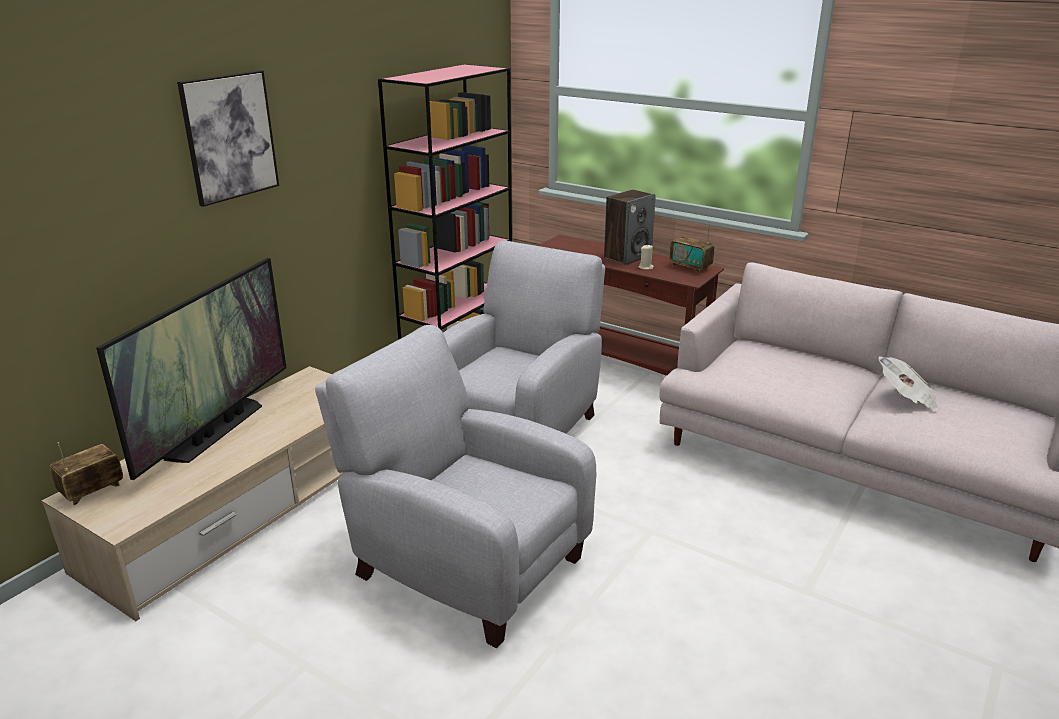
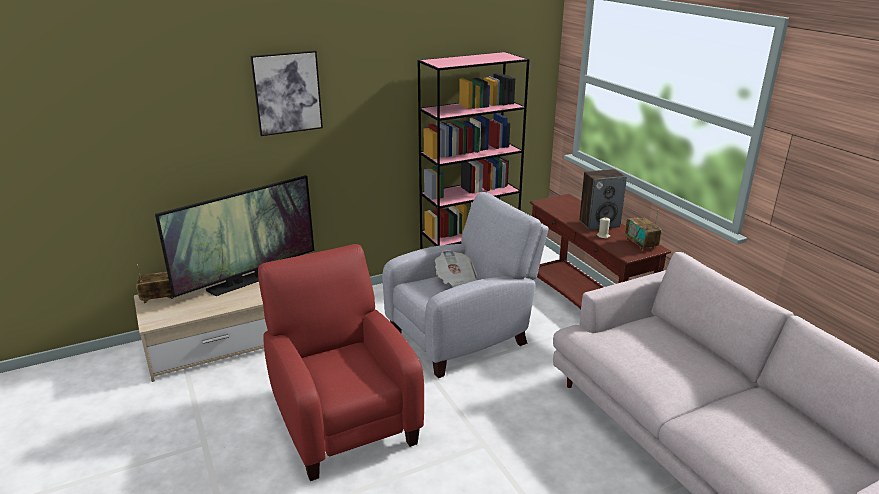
camera: 30 degrees right, 0 degrees up
(463, 563) = (342, 417): grey armchair -> red armchair
(906, 398) = (743, 411): newspaper -> newspaper (456, 281)

